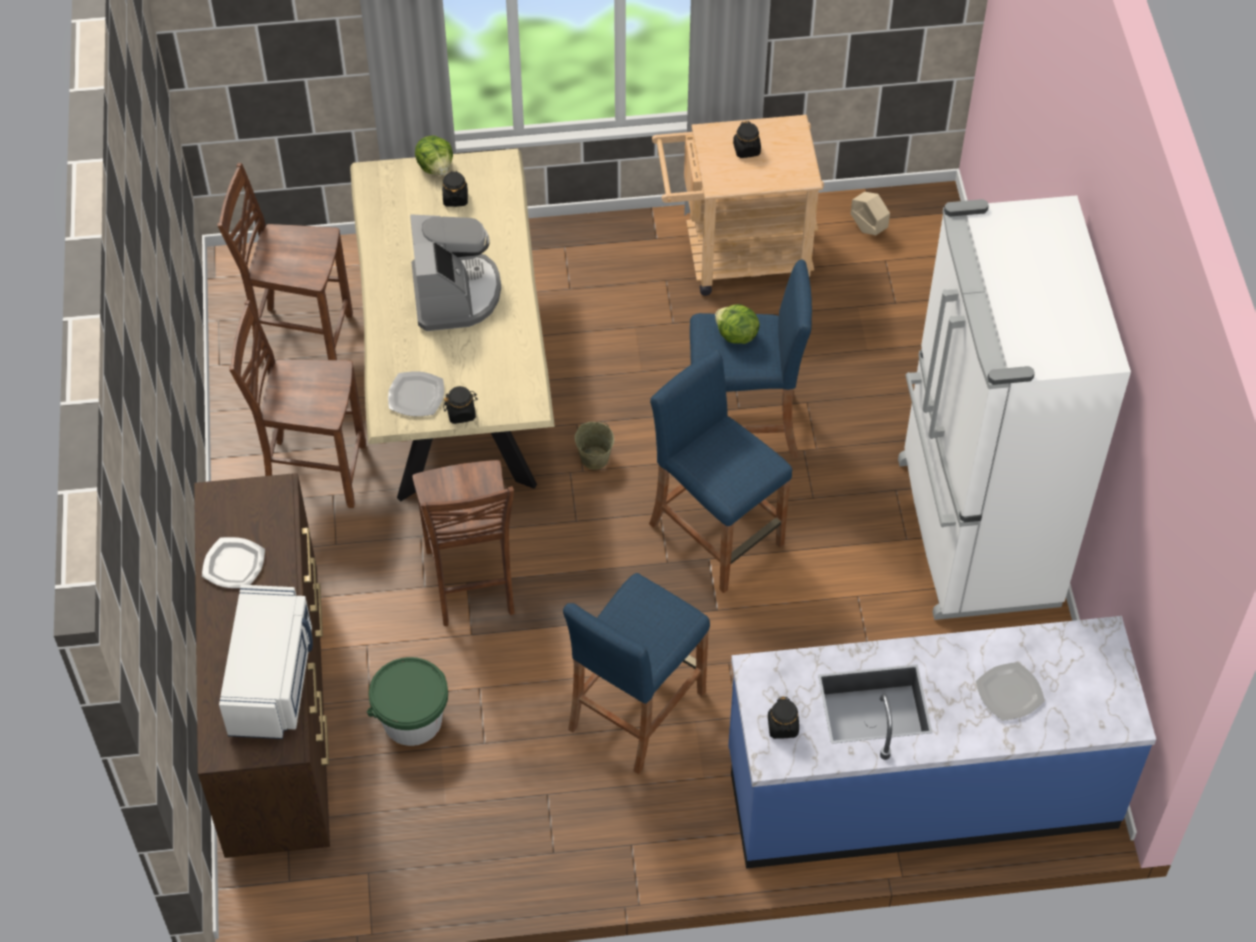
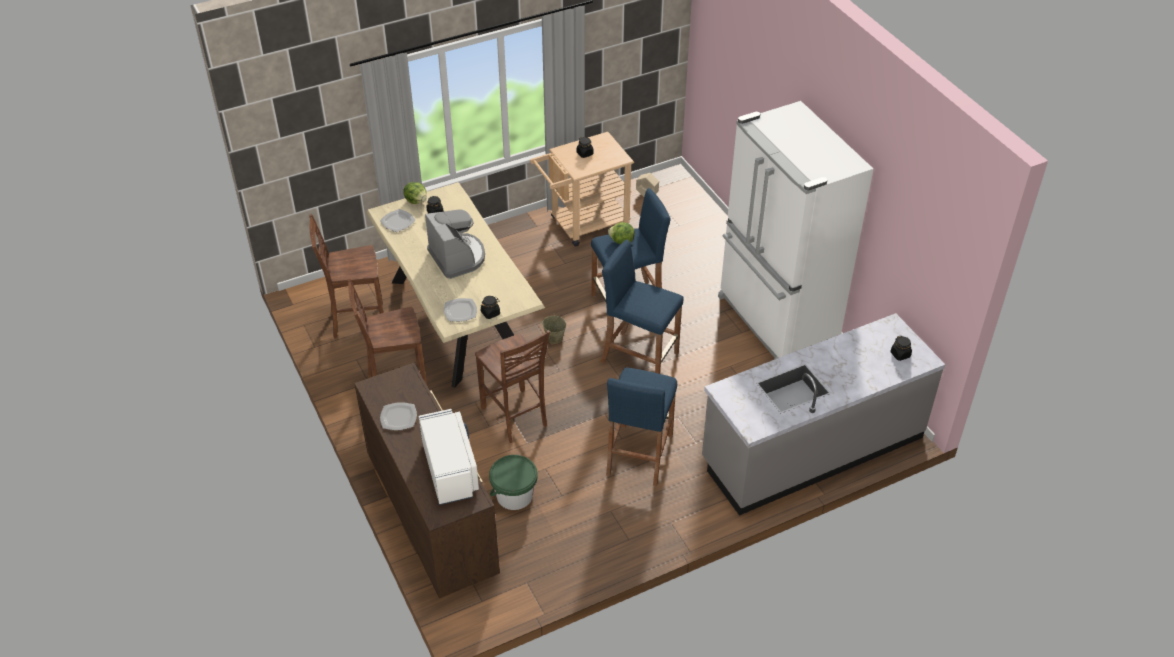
camera: 20 degrees left, 10 degrees down
(783, 727) = (750, 412): black jar -> black jar (900, 354)
(921, 789) = (811, 449): blue counter -> grey counter
(1010, 693) = (860, 363): plate -> plate (398, 221)

